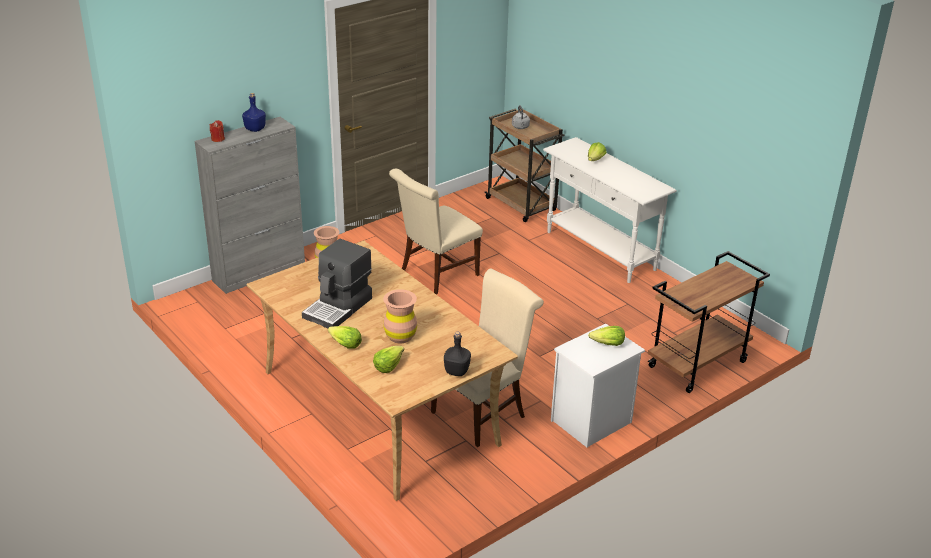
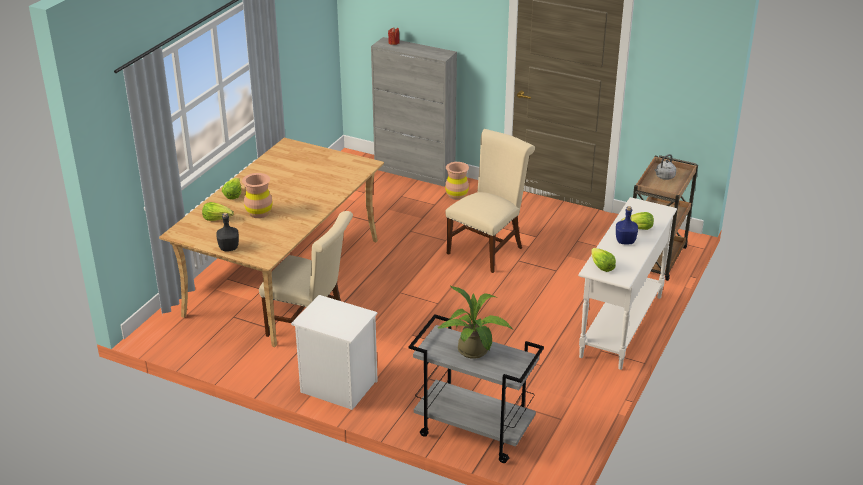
camera: 65 degrees right, 0 degrees up
(255, 129) = (424, 49): blue bottle -> blue bottle (625, 241)
(339, 308) = (278, 179): coffee machine -> none
(435, 274) = (488, 248): beige chair -> beige chair turned 105 degrees clockwise
(607, 344) = (344, 320): lettuce -> lettuce (601, 266)
(697, 365) = (472, 432): brown cart -> grey cart
(708, 287) = (475, 352): none -> potted plant

